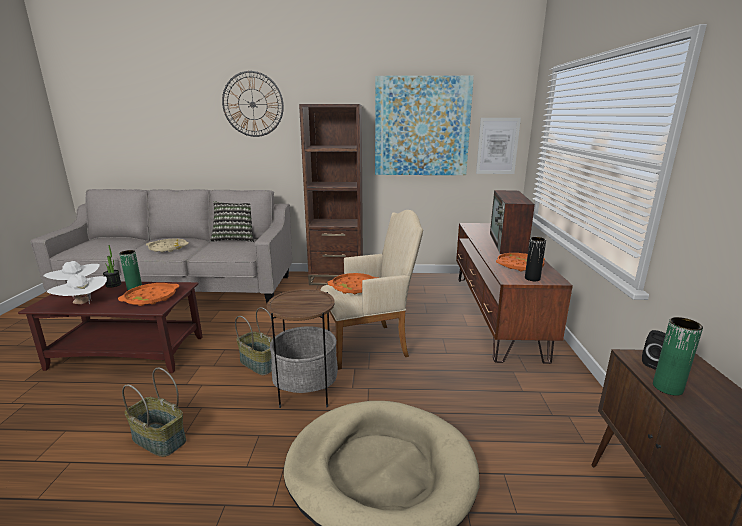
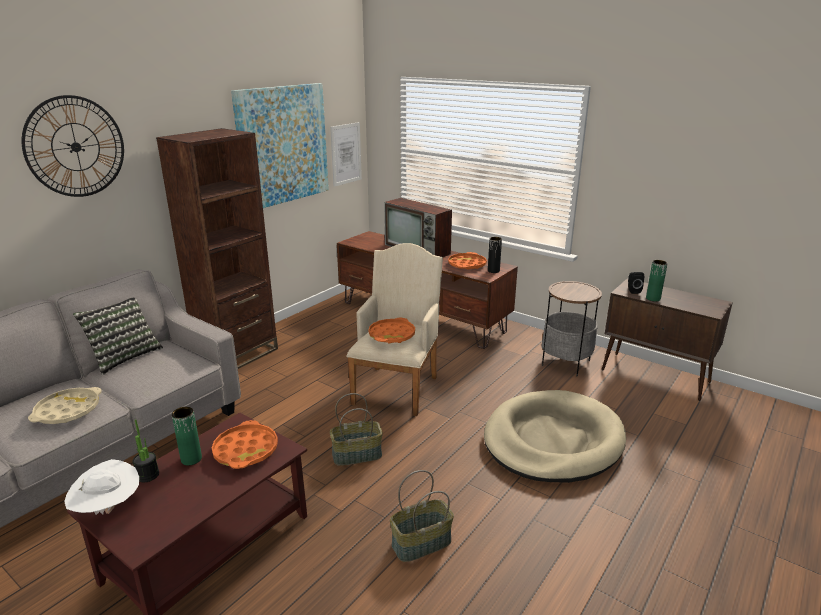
camera: 55 degrees left, 5 degrees up
(83, 303) = (187, 505): white hat -> none
(306, 392) = (433, 442): side table -> side table (565, 363)

